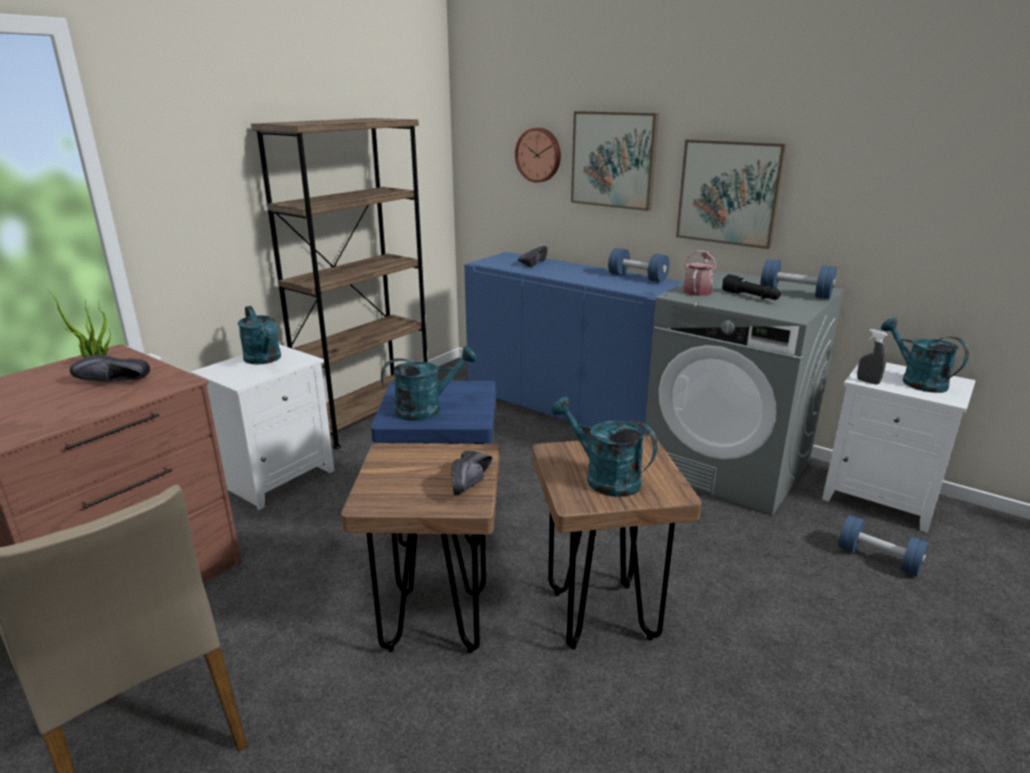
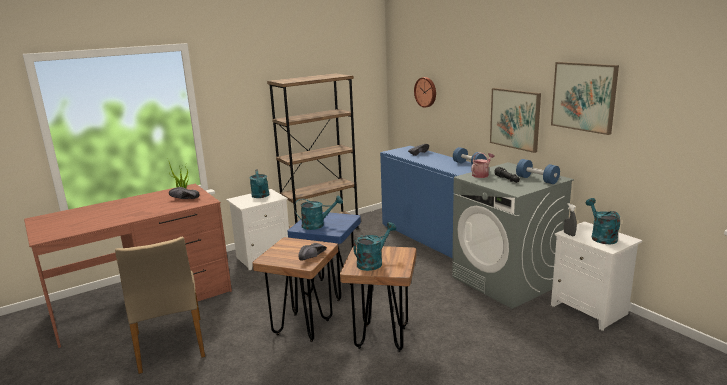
camera: 20 degrees right, 5 degrees down
(603, 478) = (373, 262): turquoise watering can -> turquoise watering can turned 75 degrees clockwise
(614, 160) = (460, 97): picture -> picture (584, 96)
(878, 559) = (557, 338): blue dumbbell -> none

